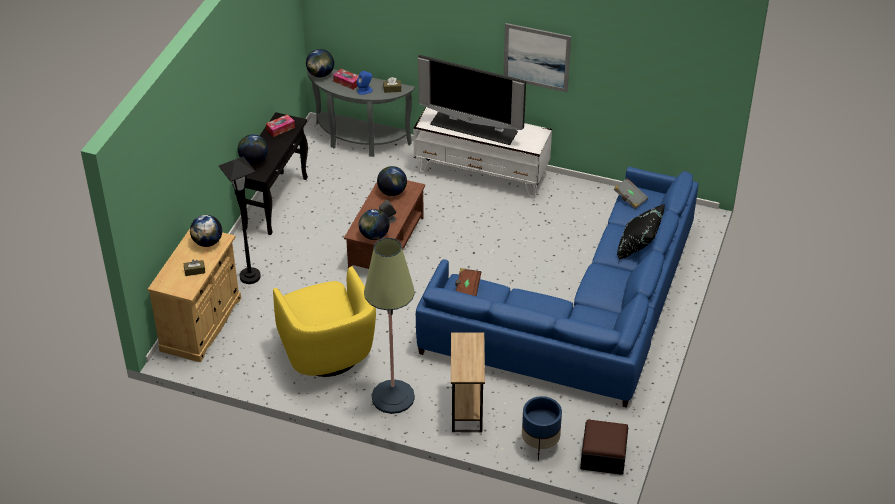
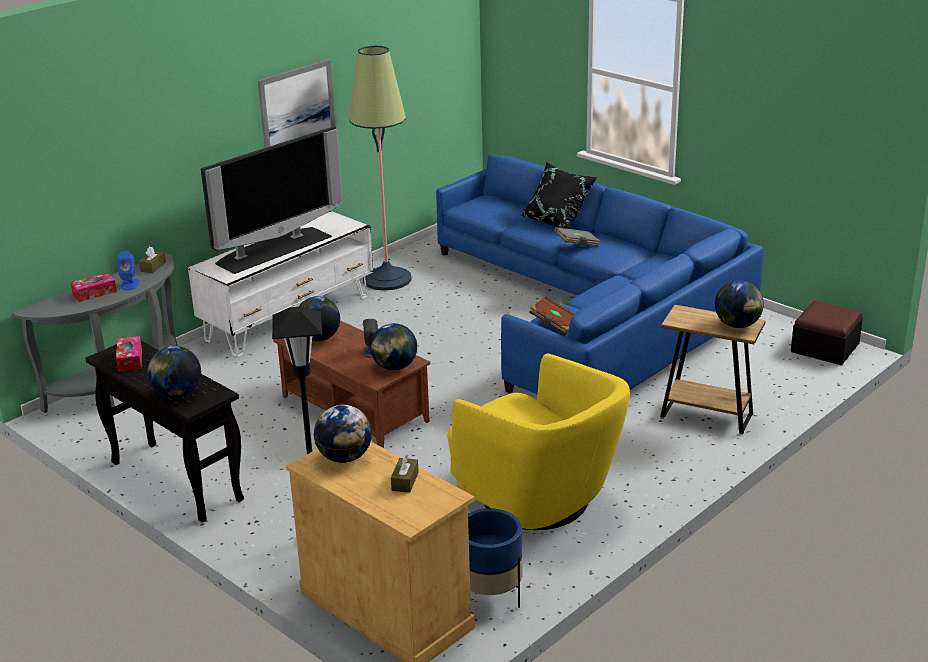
camera: 65 degrees left, 15 degrees down
(320, 74) = (49, 308): globe -> globe (737, 325)
(327, 353) = (537, 500): yellow armchair -> yellow armchair turned 45 degrees clockwise
(393, 397) = (656, 464): floor lamp -> floor lamp (387, 279)
(540, 445) = (791, 381): blue planter -> blue planter (490, 596)
(630, 198) = (475, 210): grey book -> grey book (577, 245)

